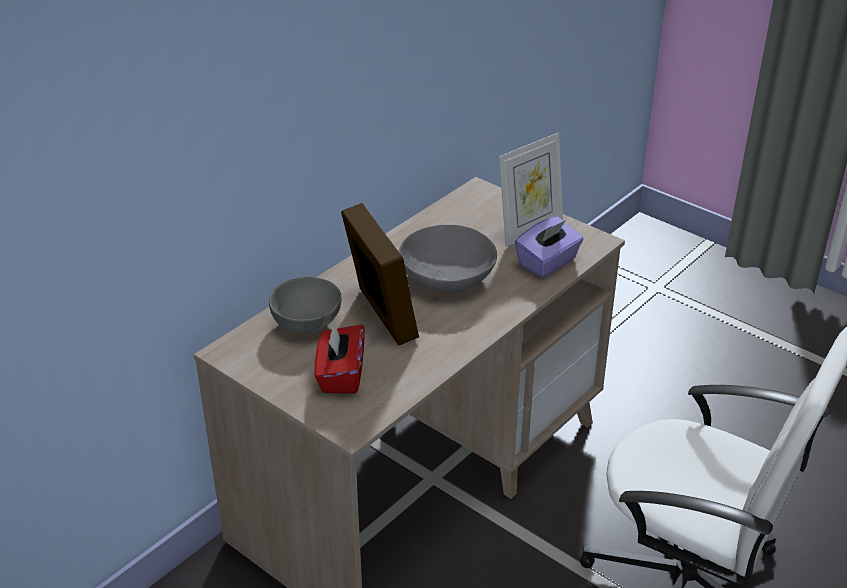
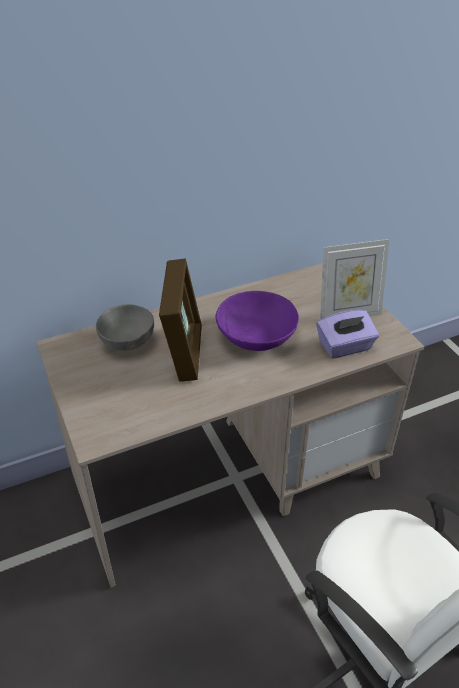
camera: 25 degrees right, 5 degrees up
(341, 375) = (120, 392): red tissue box -> none
(447, 277) = (256, 336): grey bowl -> purple bowl

